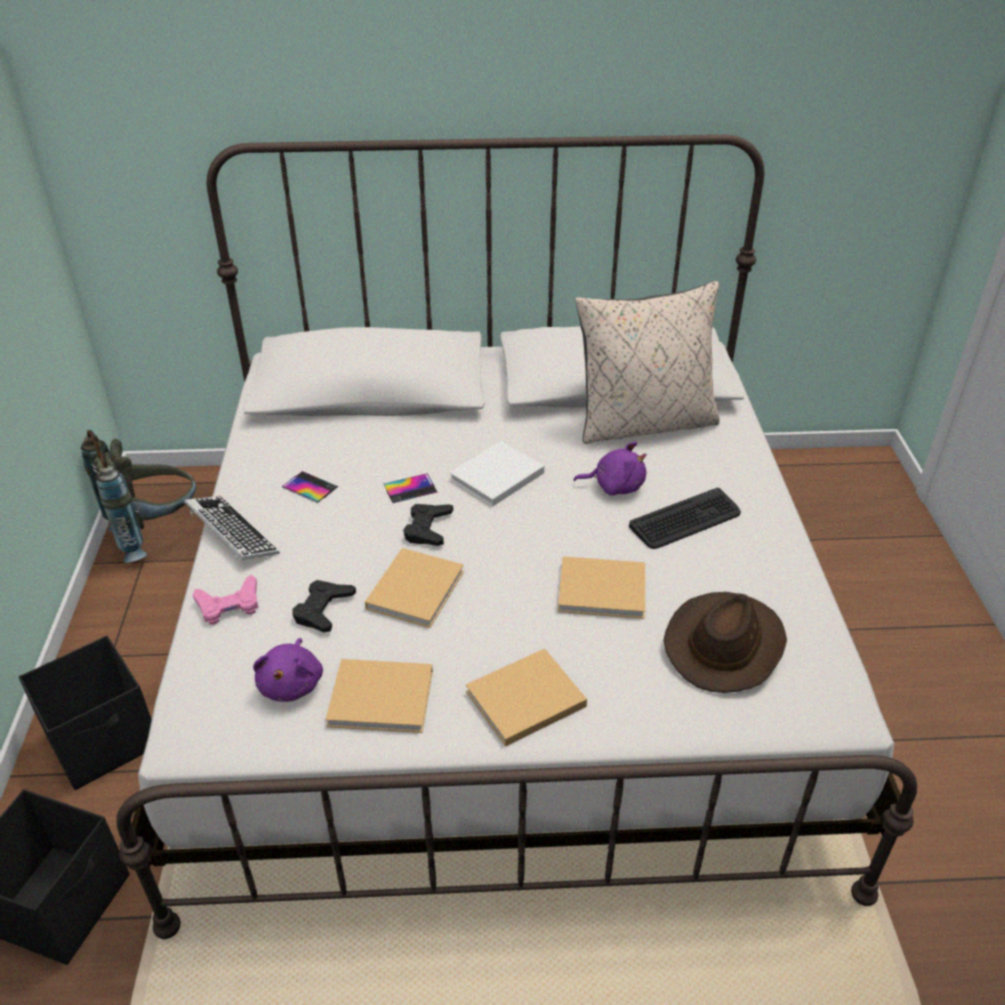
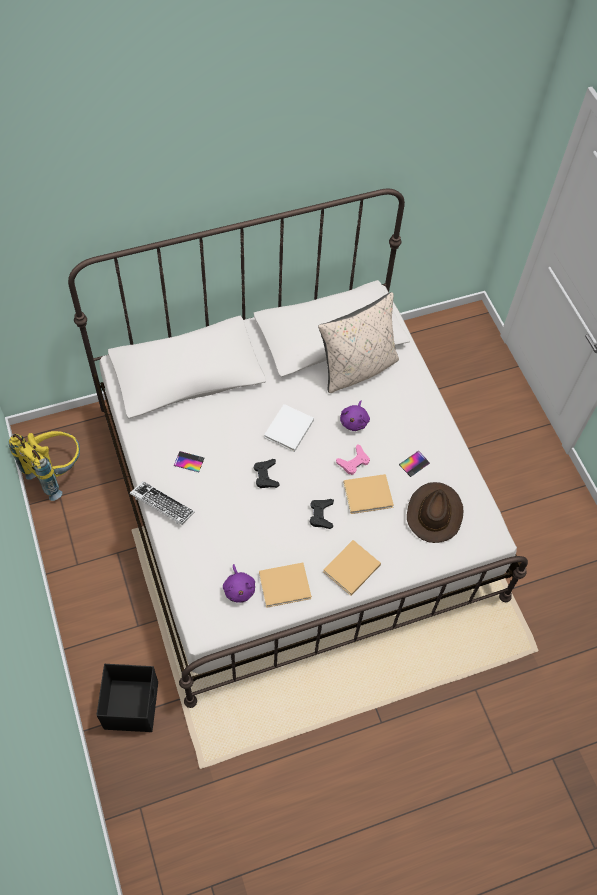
camera: 20 degrees left, 20 degrees up
(105, 741) = (104, 616): black storage box -> none
(155, 532) = (55, 472): grey backpack -> yellow backpack
(229, 605) = (185, 551): pink game controller -> pink game controller (353, 462)
(323, 609) = (234, 542): black game controller -> black game controller (321, 515)
(410, 488) = (245, 449): phone -> phone (414, 464)
(417, 588) = (276, 516): beige book -> none
(615, 486) = (354, 421): purple plush toy -> purple plush toy turned 120 degrees clockwise
(685, 520) = (397, 437): keyboard -> none

